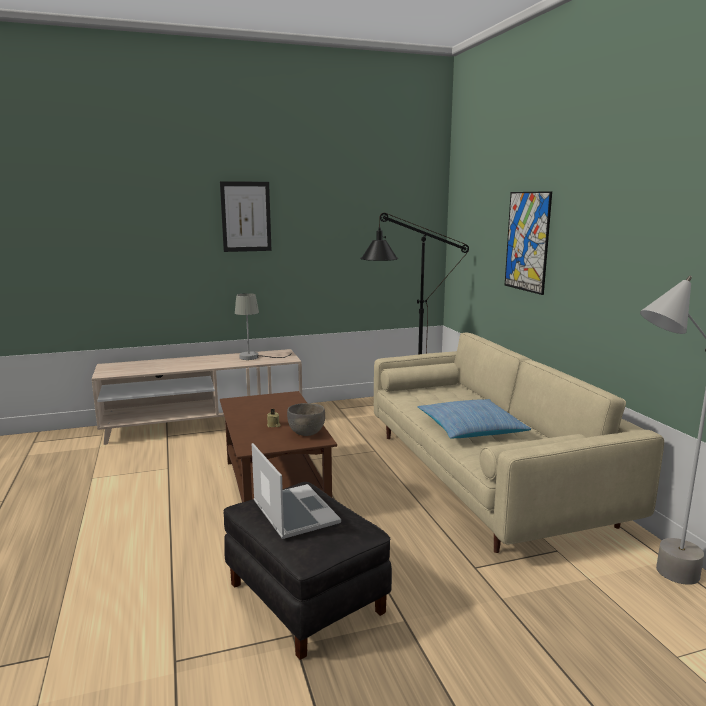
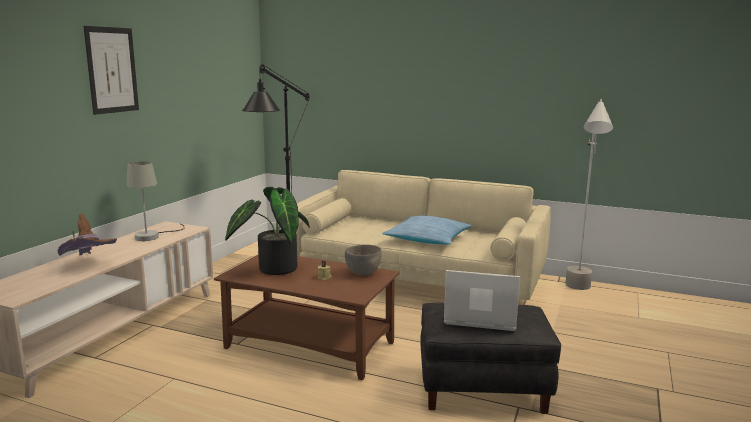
camera: 50 degrees left, 0 degrees up
(177, 366) = (88, 265): none -> brown hat
(265, 405) = (273, 268): none -> potted plant
(527, 241) = (388, 87): picture -> none

